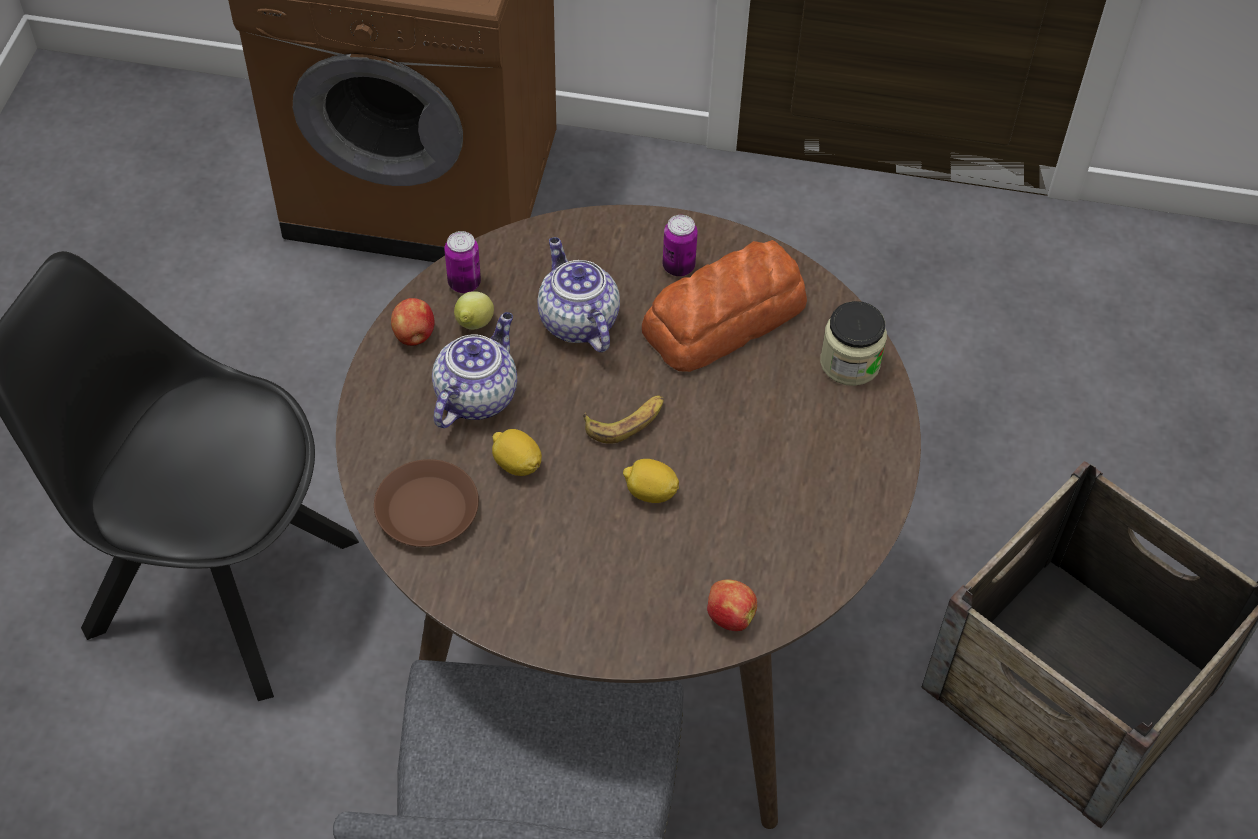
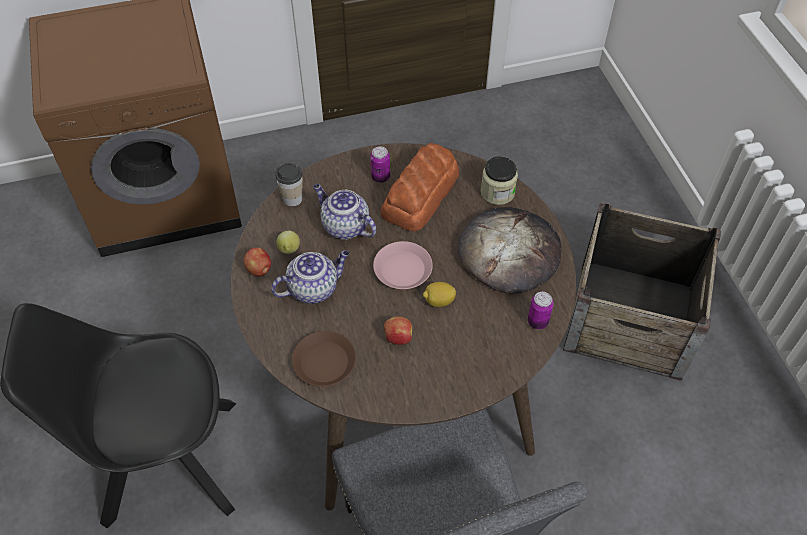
camera: 25 degrees left, 0 degrees up
(464, 283) = (270, 230): can -> can (537, 322)
(476, 395) = (314, 288): teapot -> teapot turned 60 degrees clockwise
(517, 464) = (359, 316): lemon -> none
(525, 248) = (292, 198): none -> cup
(626, 421) = (403, 269): banana -> pink plate
(729, 616) = (519, 348): apple -> apple (398, 337)
(807, 464) = (508, 253): none -> bread

